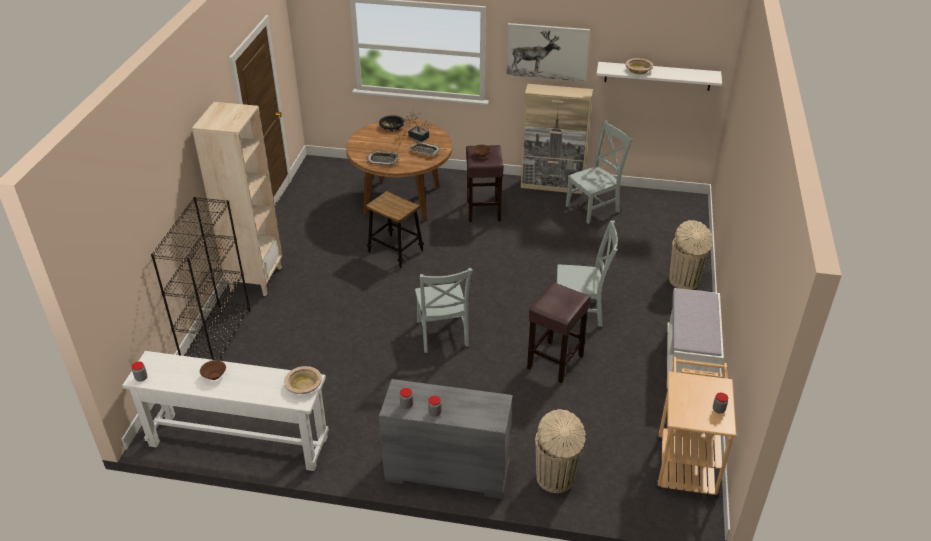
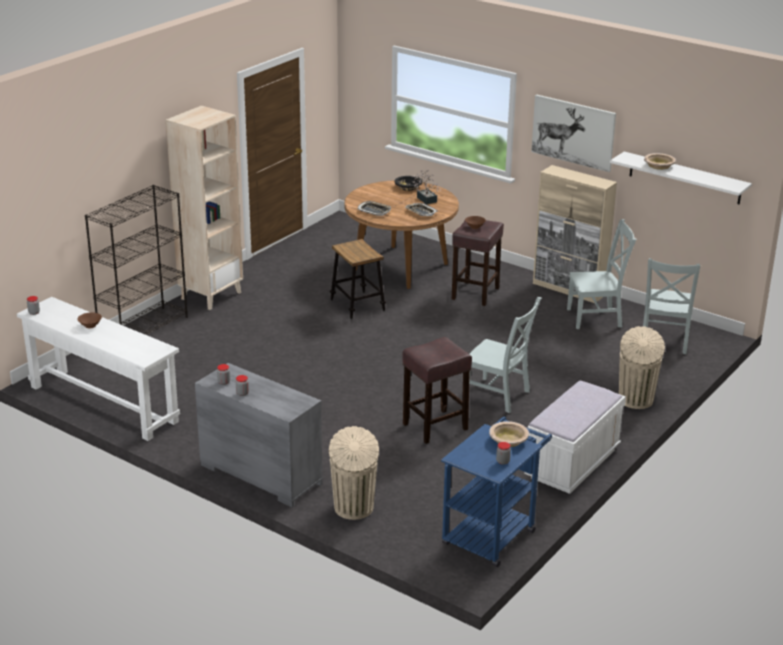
camera: 25 degrees right, 10 degrees down
(303, 385) = (155, 350): beige bowl -> beige bowl (508, 439)
(442, 335) = (344, 379): grey chair -> grey chair (664, 341)
(685, 460) = (493, 533): beige cart -> blue cart

